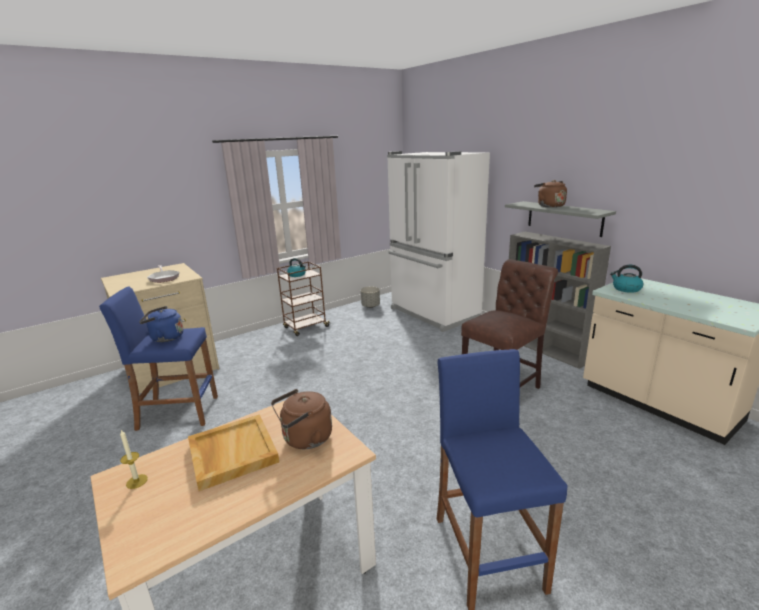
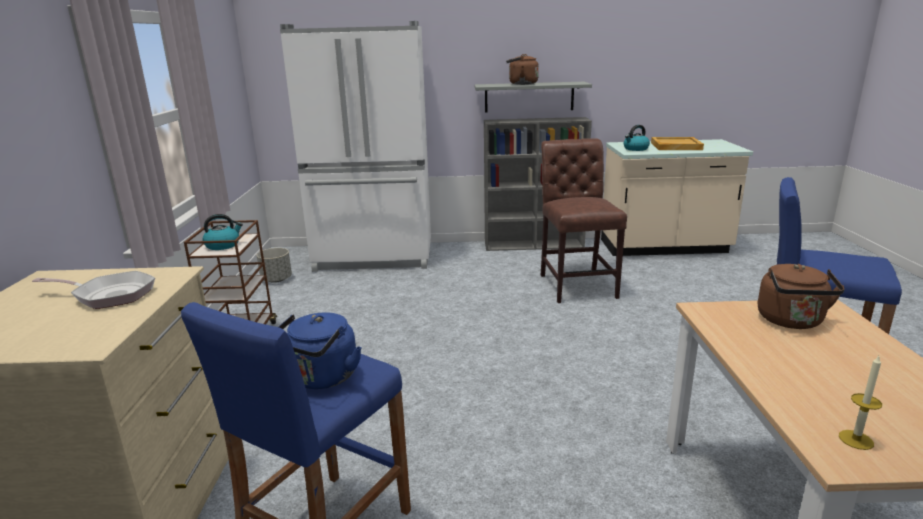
camera: 55 degrees left, 0 degrees up
(232, 453) = (804, 365): beige tray -> beige tray (675, 146)

